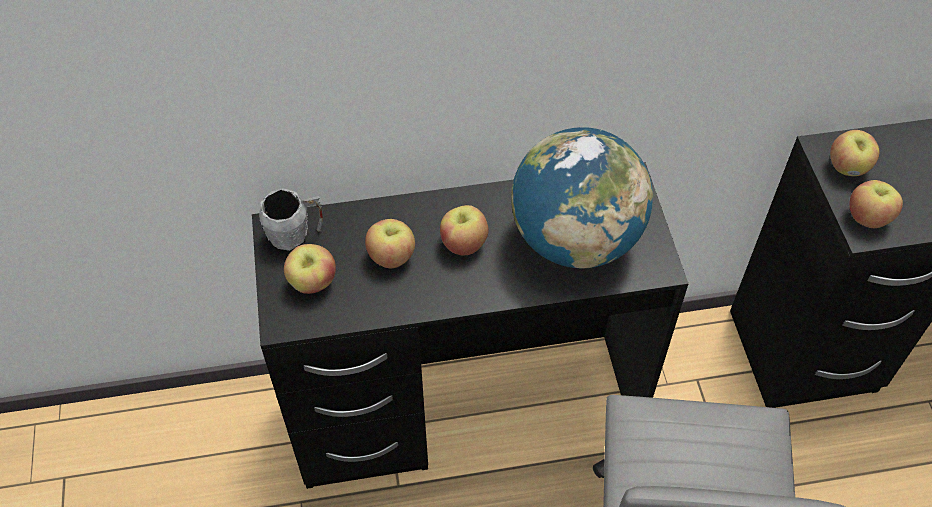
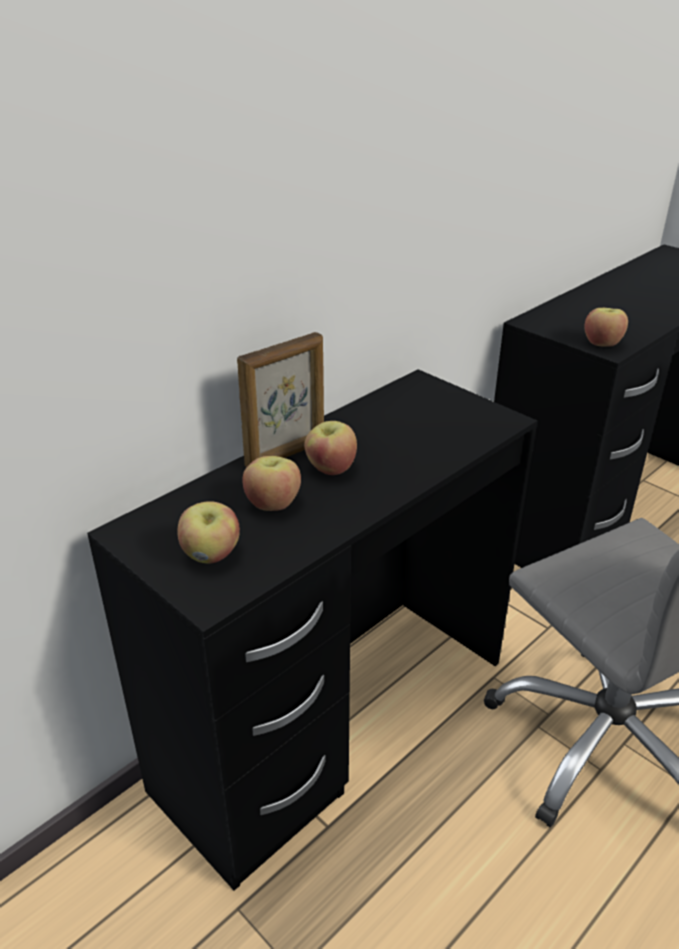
camera: 35 degrees left, 20 degrees down
(295, 235) = (154, 528): grey mug -> none
(443, 210) = (286, 454): none -> picture frame
(575, 239) = (421, 429): globe -> none
(848, 167) = (556, 325): apple -> none

